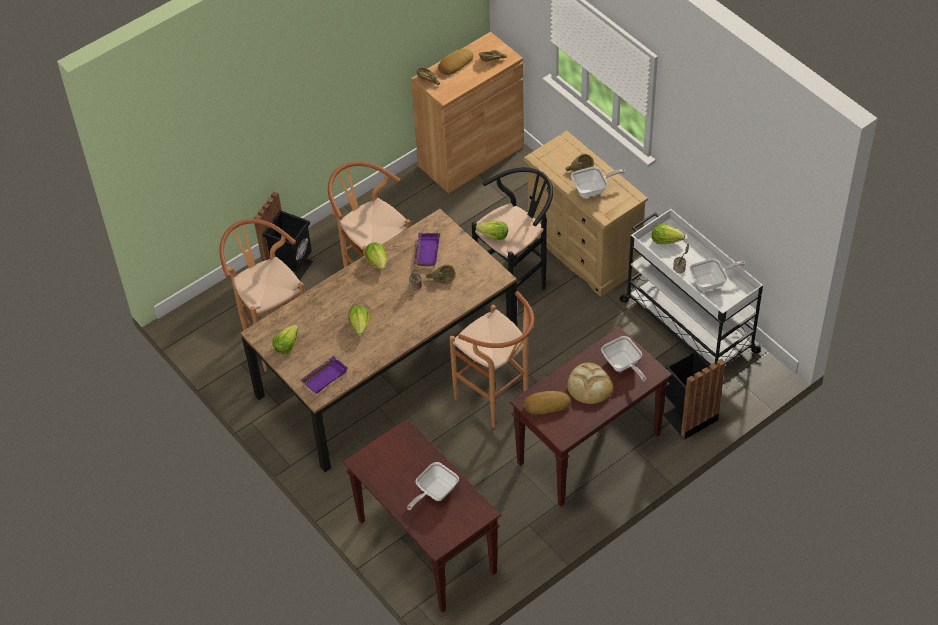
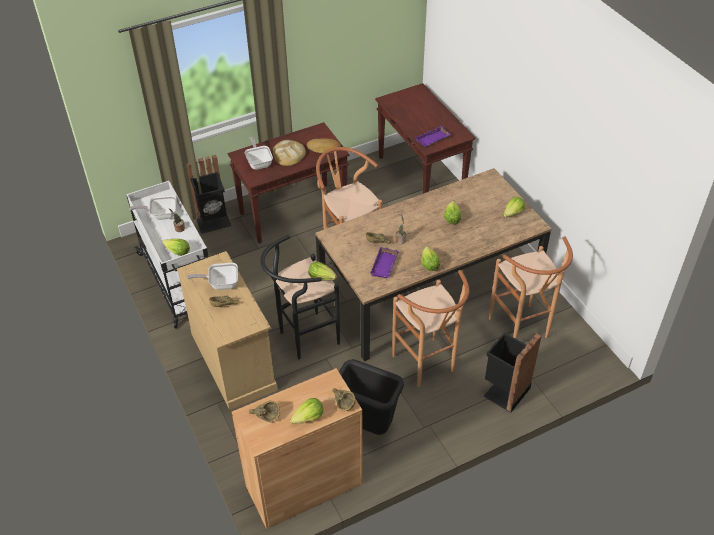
camera: 170 degrees left, 5 degrees down
(324, 376) = (484, 188): purple tray -> purple tray (433, 140)
(425, 213) = (367, 426): none -> black trash can
(434, 492) = (415, 113): frying pan -> none
(455, 64) = (308, 418): bread -> lettuce

